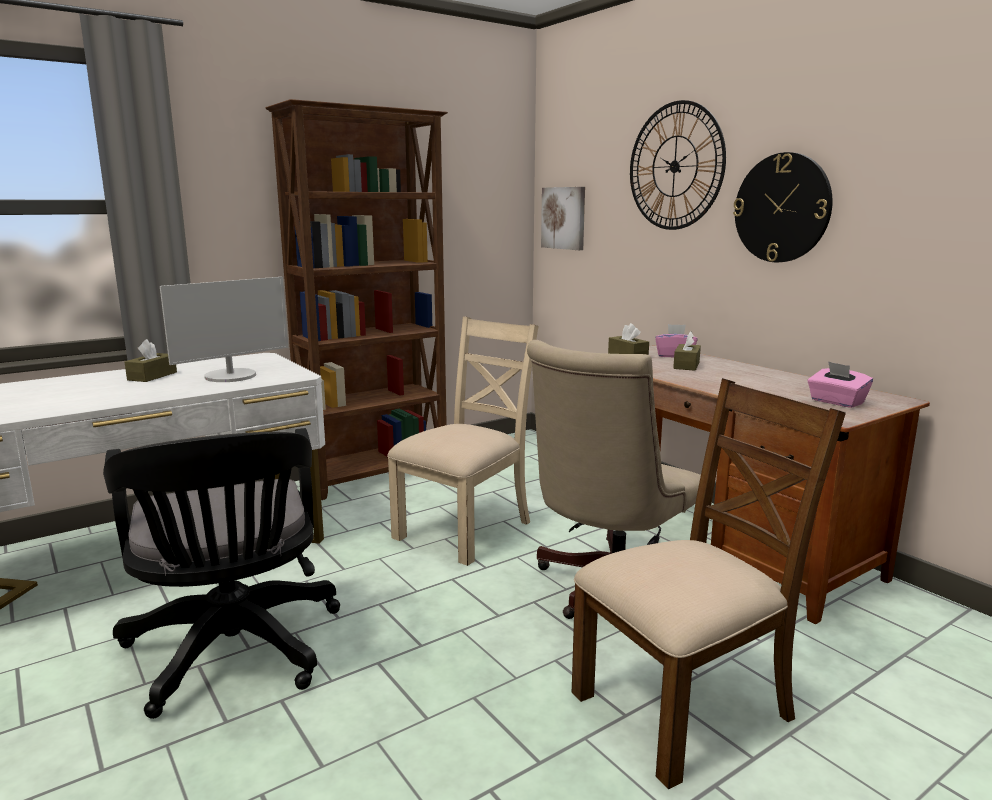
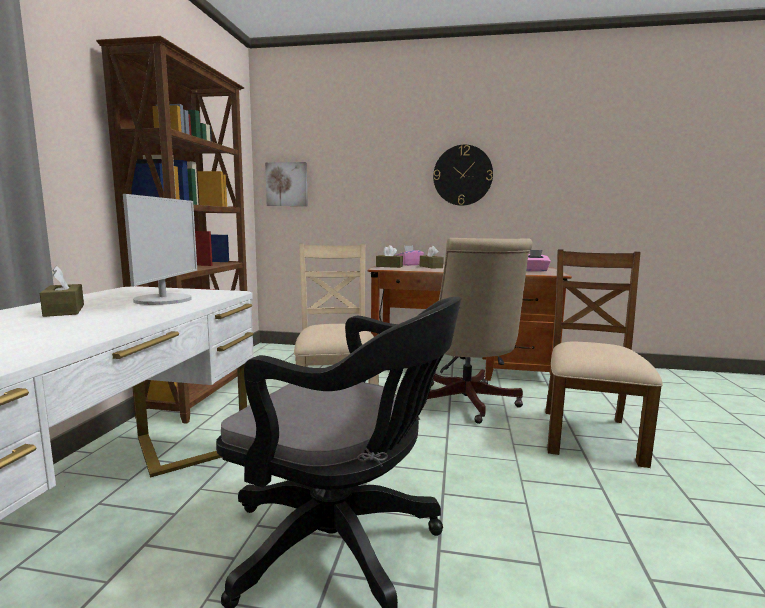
camera: 45 degrees left, 5 degrees down
(675, 166) = (385, 150): wall clock -> none

